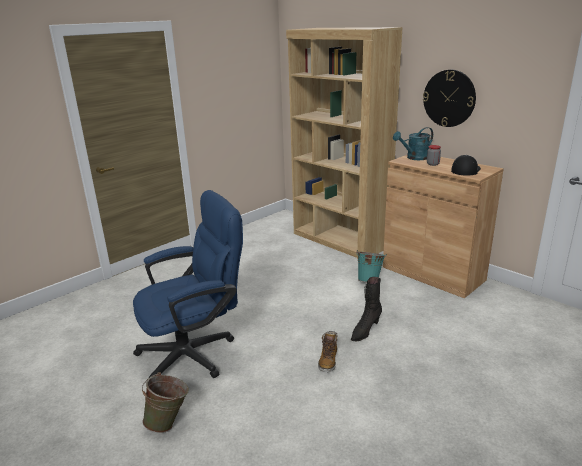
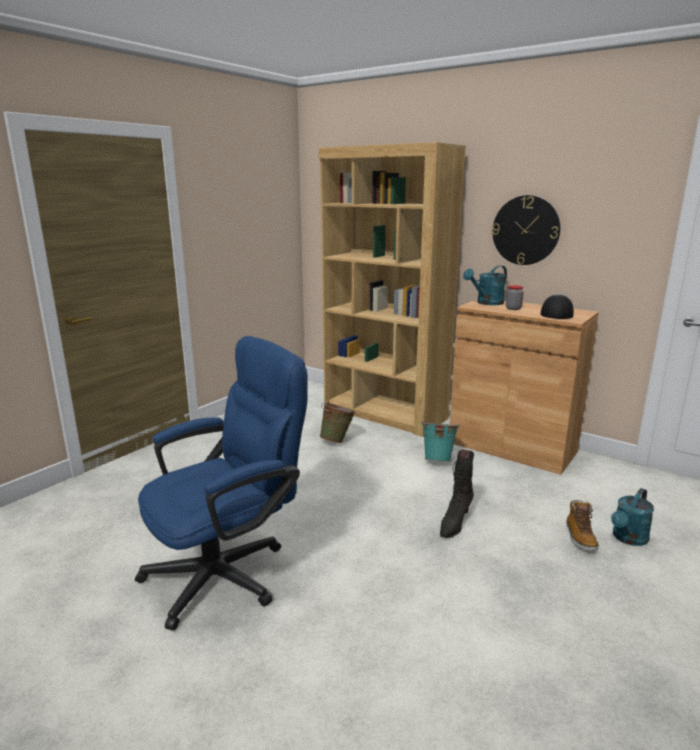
camera: 10 degrees left, 5 degrees down
(169, 422) = (211, 682): green bucket -> green bucket (337, 440)
(328, 361) = (419, 567): boot -> boot (580, 538)
(497, 352) = (628, 539): none -> turquoise watering can

